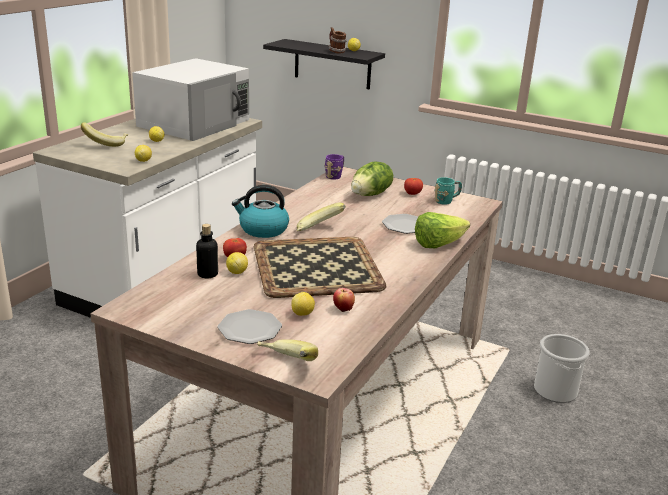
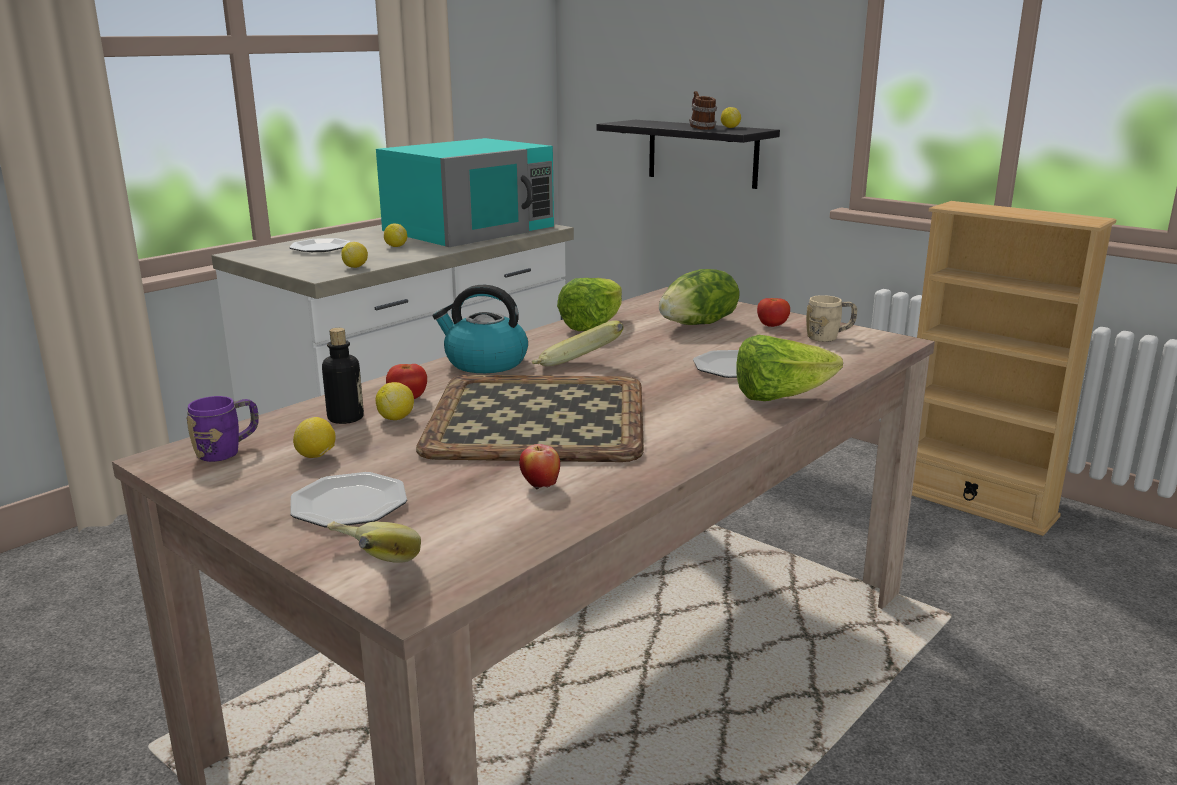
camera: 15 degrees right, 5 degrees down
(106, 144) = (321, 248): banana -> plate
(195, 123) = (471, 228): white microwave -> turquoise microwave
(302, 314) = (461, 488): lemon -> lemon (317, 456)
(310, 198) = (593, 325): none -> lettuce
(335, 176) = (654, 299): purple mug -> purple mug (228, 451)
(447, 201) = (829, 337): turquoise mug -> beige mug
(508, 281) = (975, 503): none -> beige bookcase
(555, 391) = (1028, 699): bucket -> none

